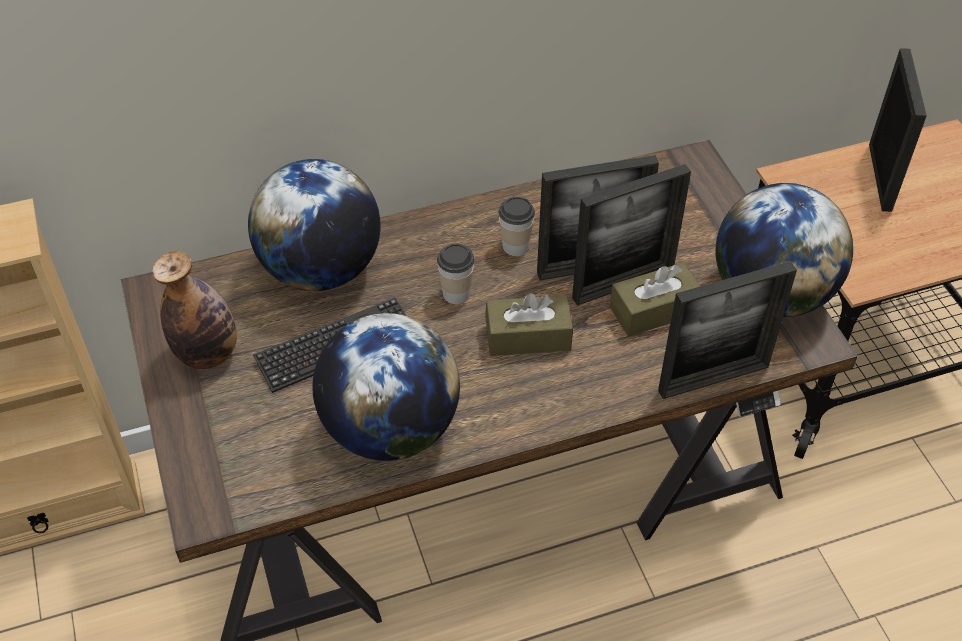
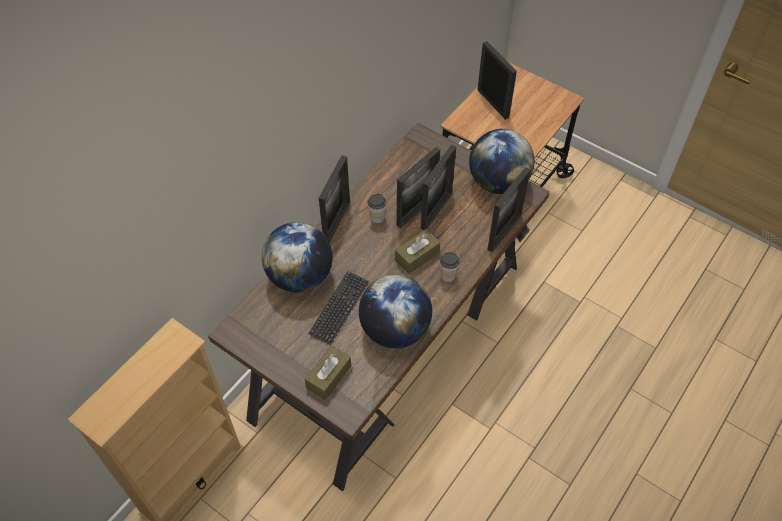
camera: 35 degrees left, 5 degrees up
(207, 354) = (284, 345): bottle -> none
(447, 221) = (337, 222): none -> picture frame
(456, 293) = (370, 254): cup -> cup (448, 276)
(654, 310) = (458, 215): brown tissue box -> brown tissue box (328, 377)

